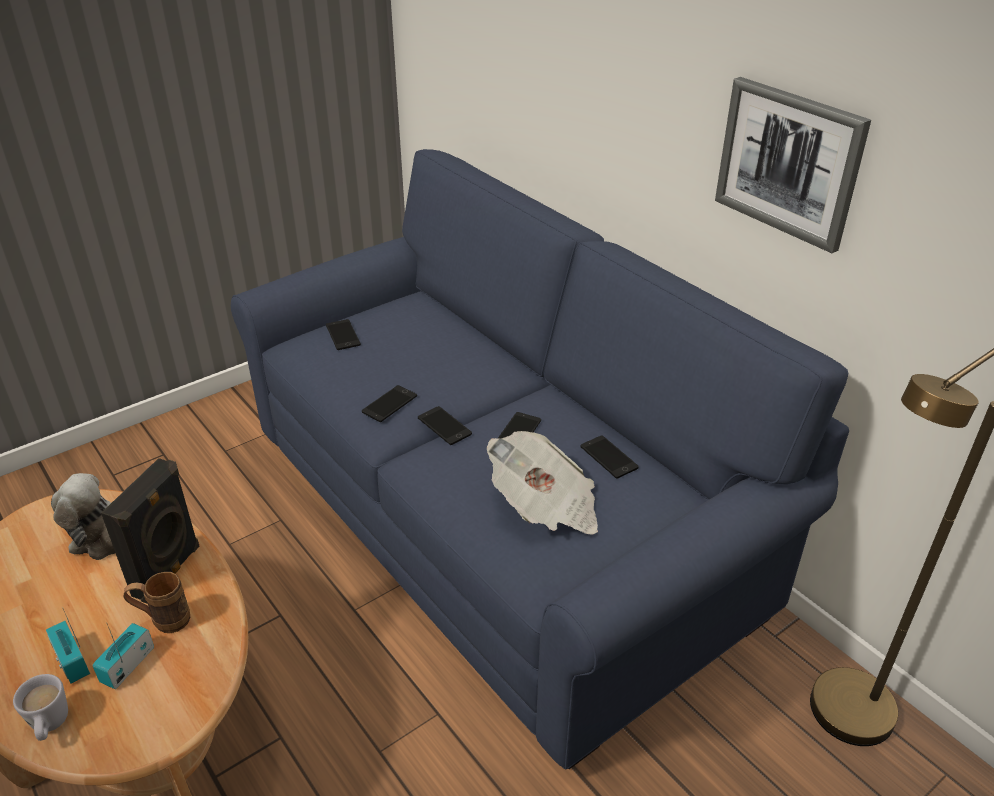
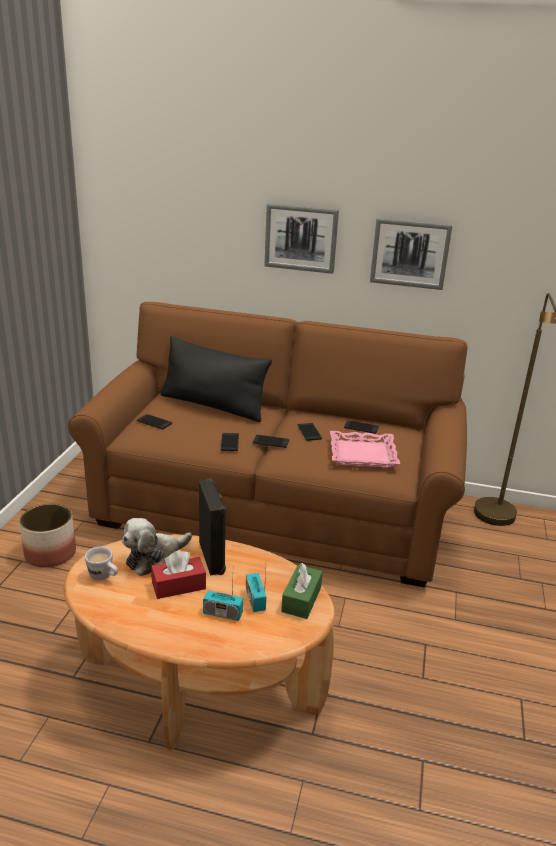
camera: 40 degrees left, 10 degrees down
(50, 726) = (255, 640): white mug -> white mug (104, 577)
(84, 590) = (178, 586): none -> red tissue box
(163, 621) = (244, 576): brown mug -> none
(175, 701) = (301, 599): none -> green tissue box
(197, 458) = (50, 553): none -> planter
(447, 335) = (213, 405): none -> black pillow
(497, 524) = (274, 511): blue sofa -> brown sofa
(545, 507) = (363, 454): newspaper -> pink tray
(627, 91) = (301, 238): none -> picture

